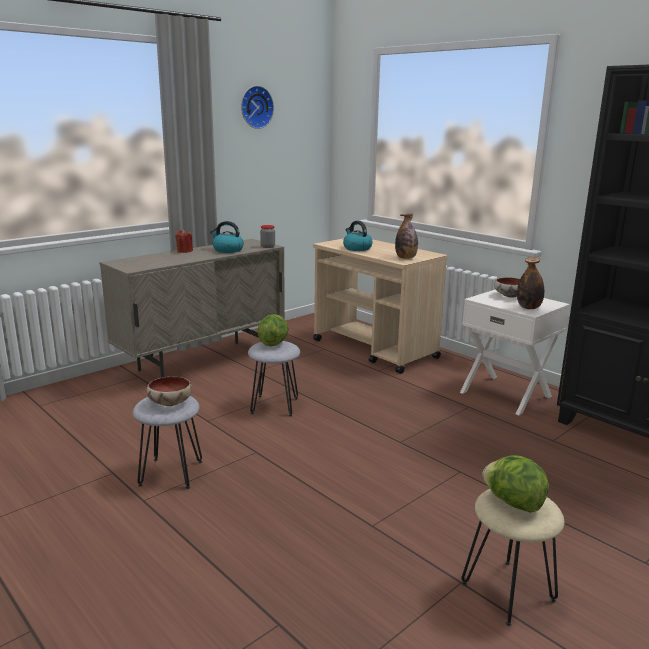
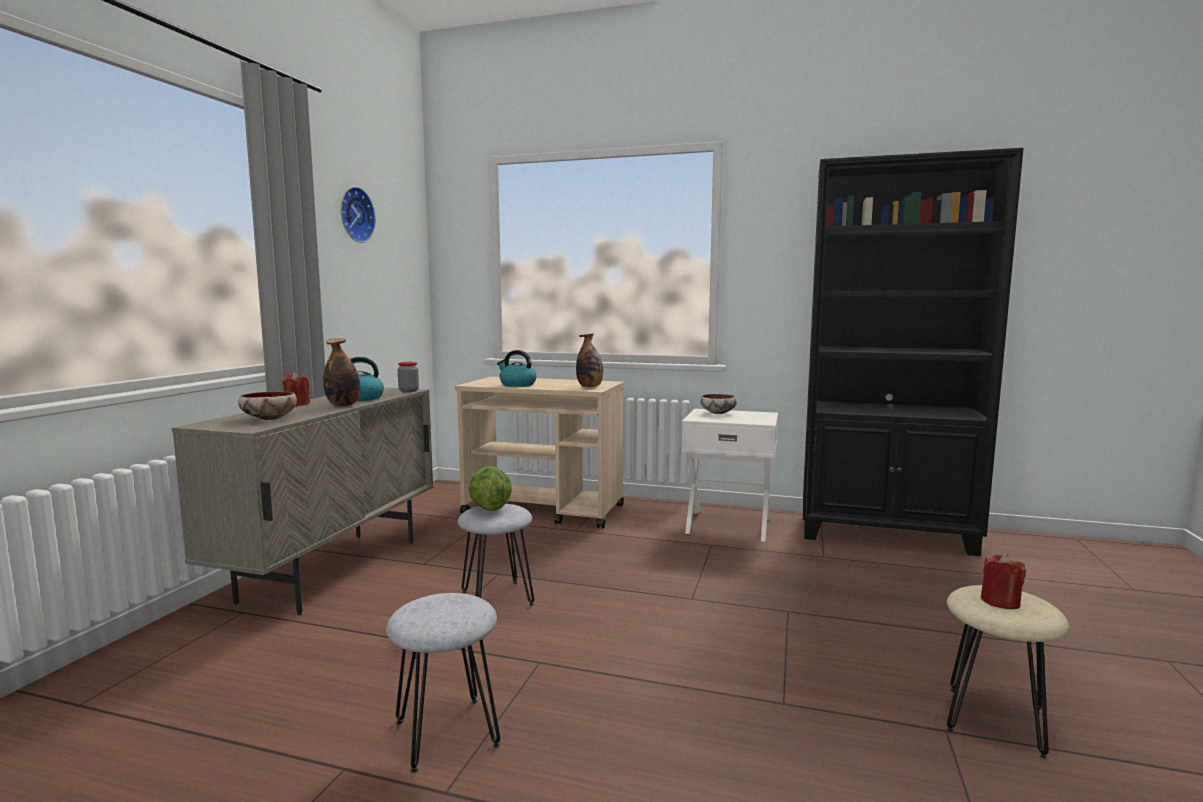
camera: 30 degrees left, 10 degrees down
(169, 403) = (449, 609): bowl -> bowl (268, 418)
(513, 503) = (1000, 602): lettuce -> red candle
(528, 307) = (753, 419): bottle -> bottle (343, 405)

